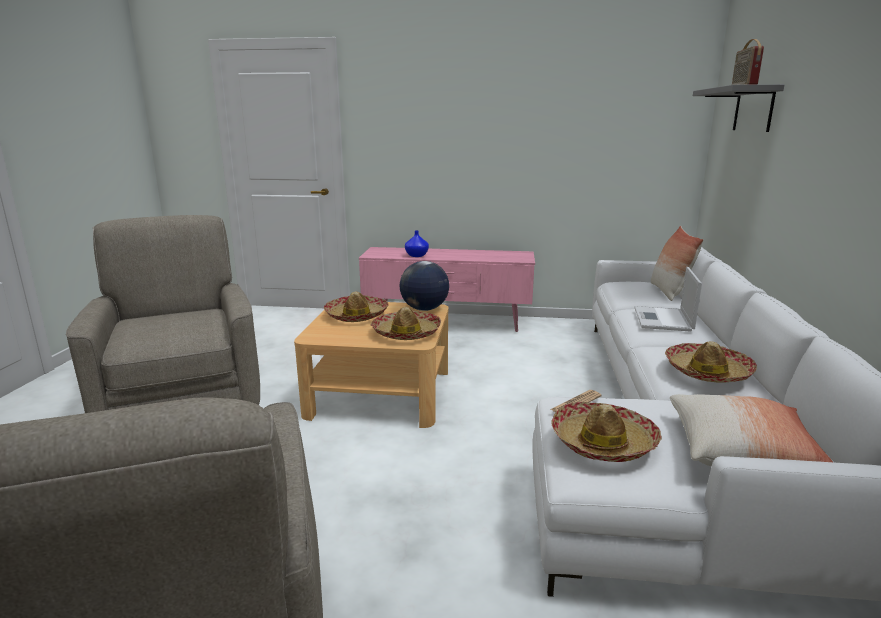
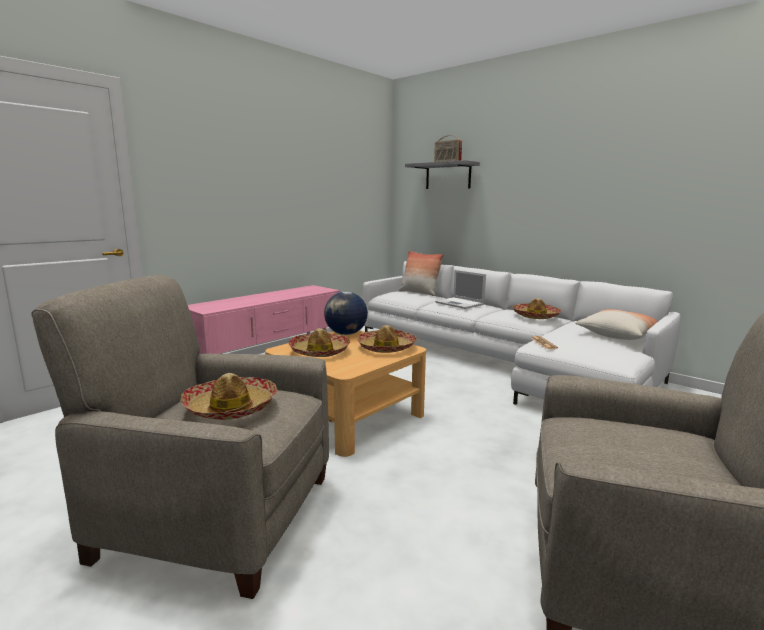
camera: 55 degrees left, 5 degrees down
(416, 255) = (247, 302): blue vase -> none
(603, 442) = (595, 349): hat -> hat (231, 407)

